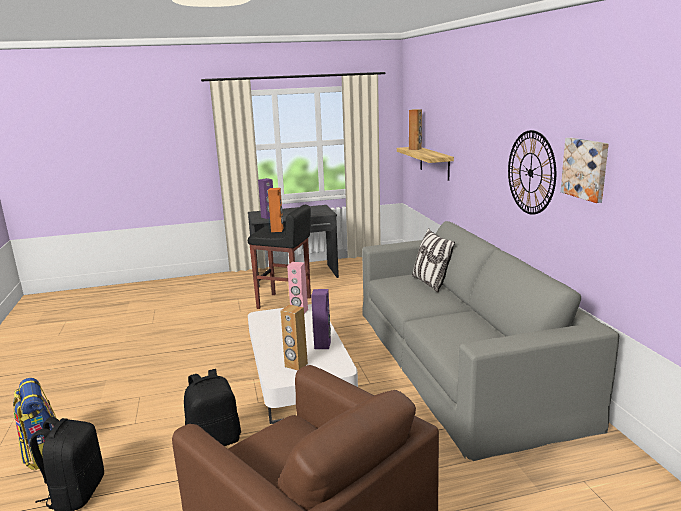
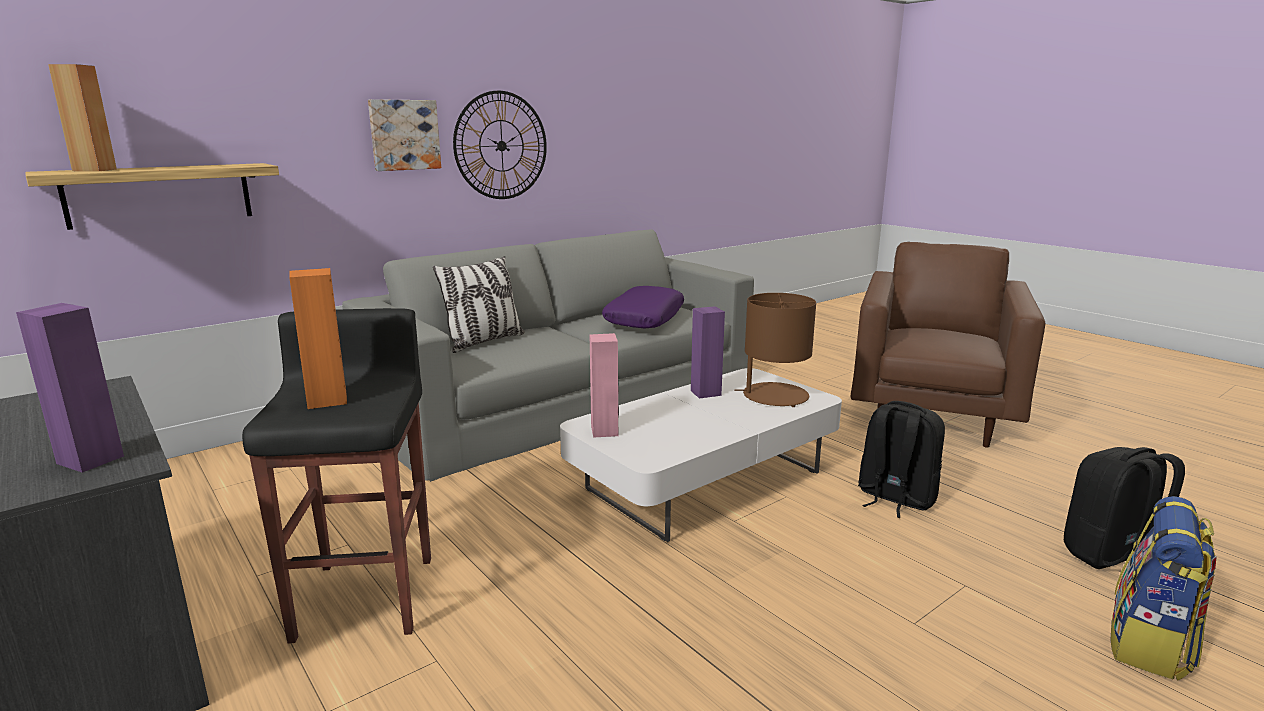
camera: 115 degrees left, 0 degrees up
(296, 365) = (774, 396): brown speaker -> brown table lamp
(464, 335) = (644, 318): none -> purple pillow
(586, 169) = (585, 124): picture -> picture (404, 135)

